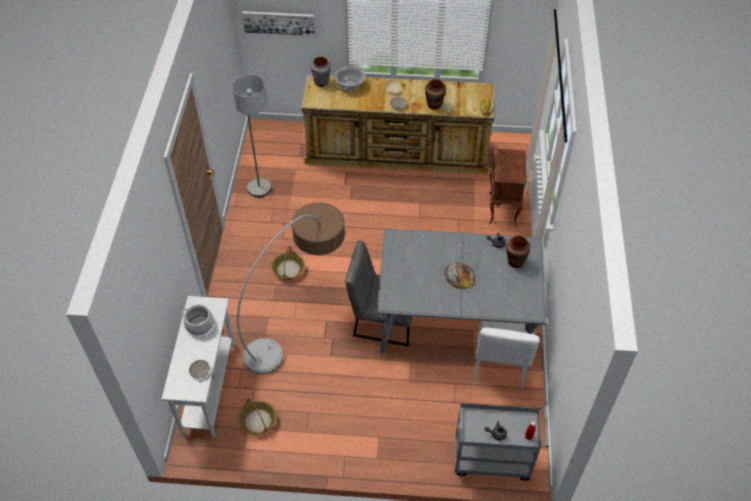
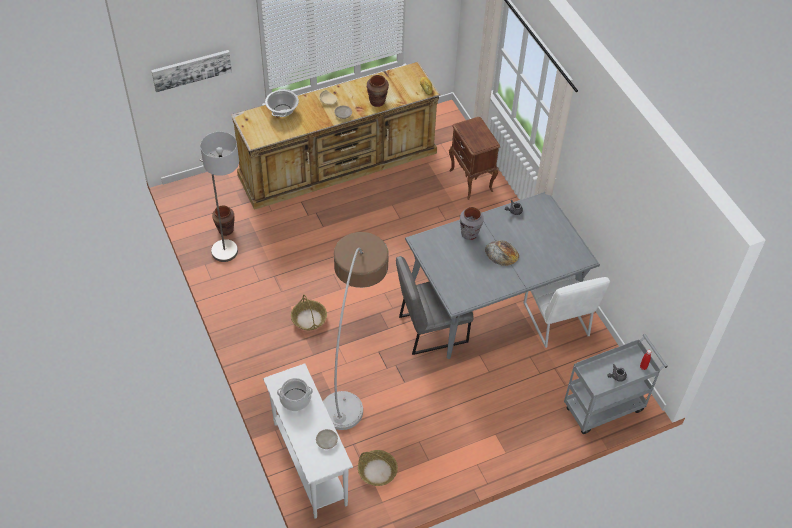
camera: 30 degrees left, 0 degrees up
(321, 82) = (252, 118): grey vase -> grey vase (469, 234)
(515, 262) = (540, 221): brown vase -> brown vase (225, 230)

